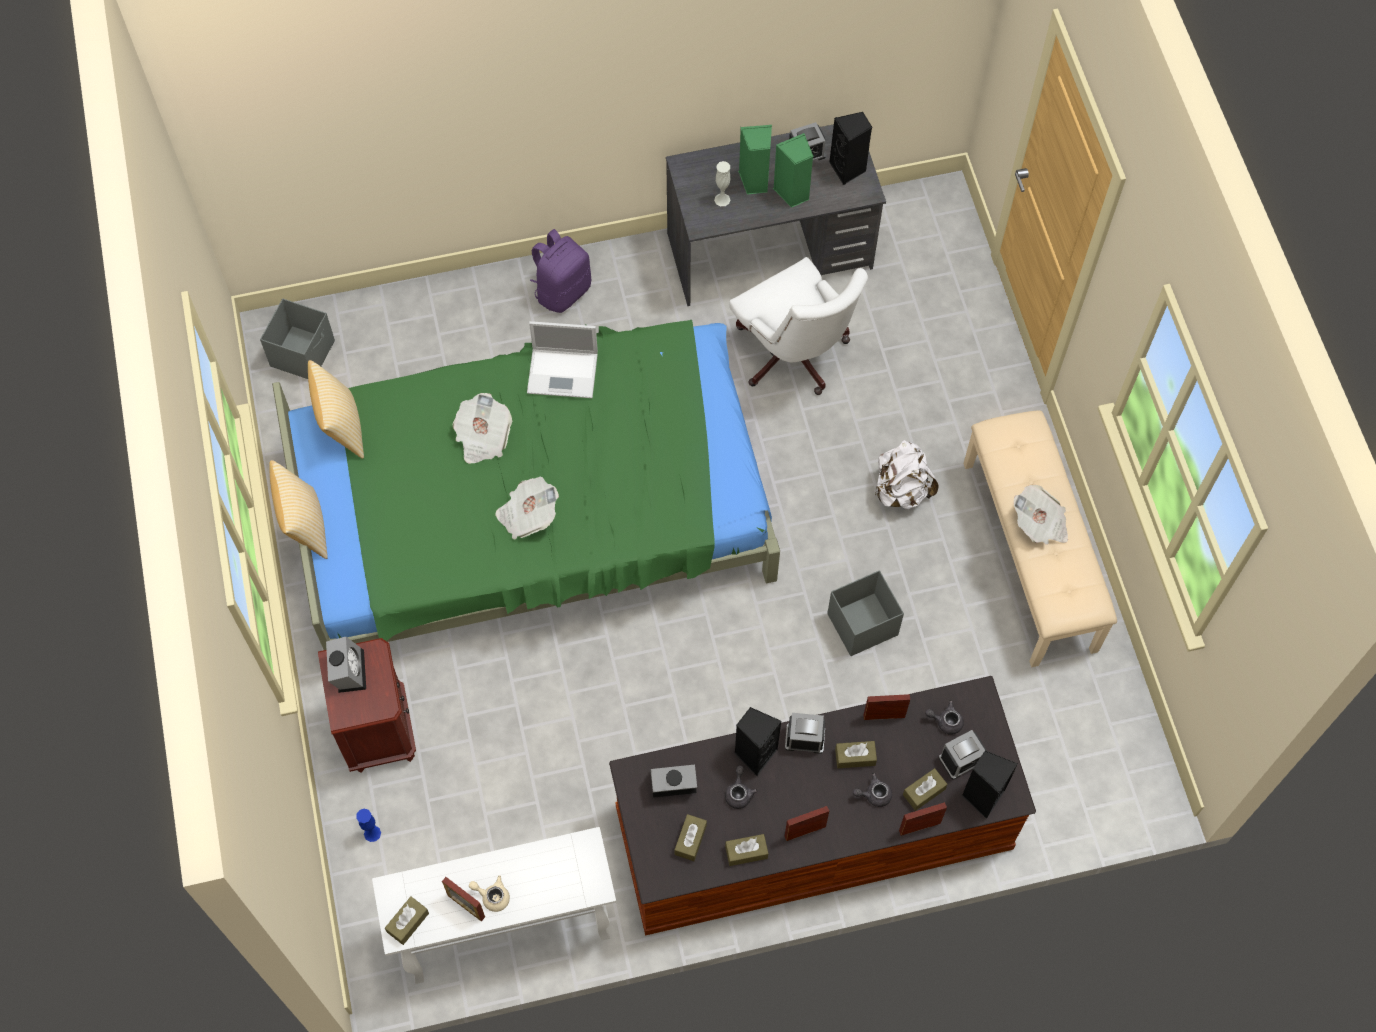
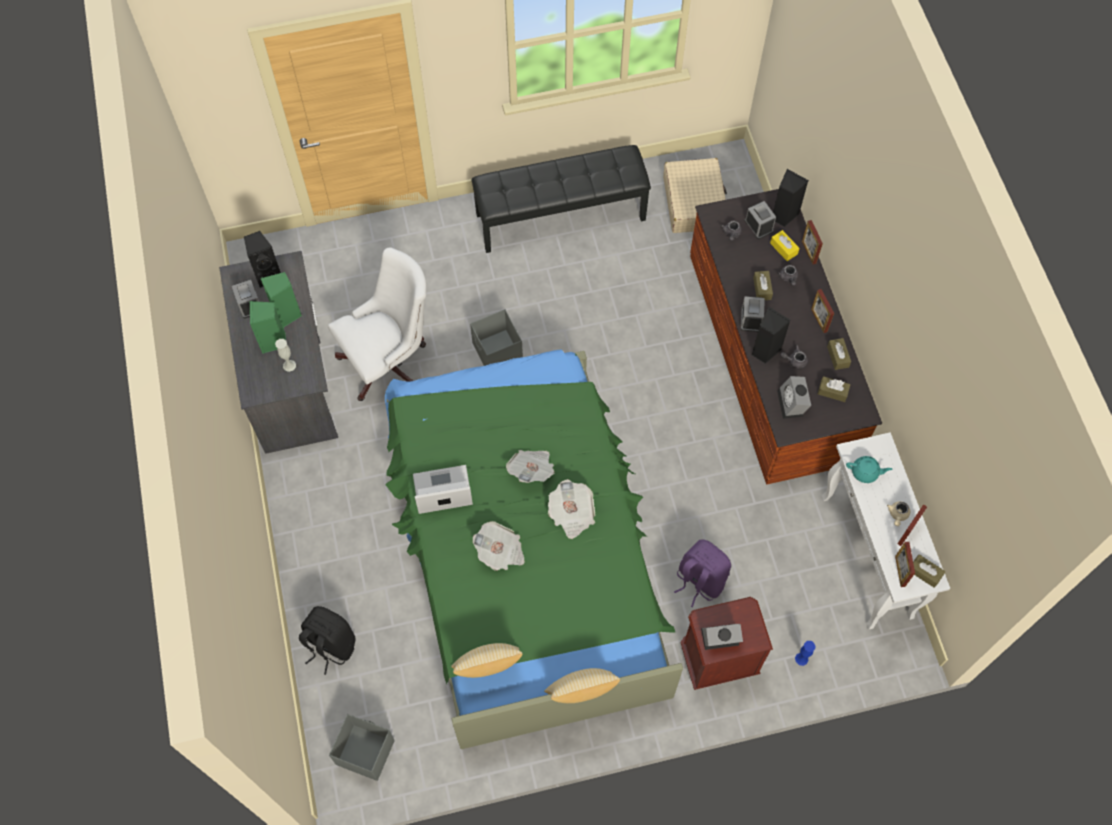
camera: 90 degrees left, 0 degrees up
(427, 313) = (330, 645): none -> black backpack
(556, 860) = (865, 472): none -> turquoise teapot
(562, 290) = (315, 535): purple backpack -> purple backpack (699, 580)
(564, 373) = (441, 490): laptop -> laptop turned 105 degrees counterclockwise
(861, 624) = (616, 322): grey storage box -> grey storage box (497, 353)
(884, 716) = (730, 270): picture frame -> picture frame (900, 571)
(901, 490) = (507, 293): white backpack -> none
(924, 792) = (783, 248): brown tissue box -> yellow tissue box
(1030, 556) = (560, 216): beige bench -> black bench
(1039, 524) = (567, 181): newspaper -> newspaper (532, 470)
(1068, 735) = (694, 202): none -> beige suitcase

